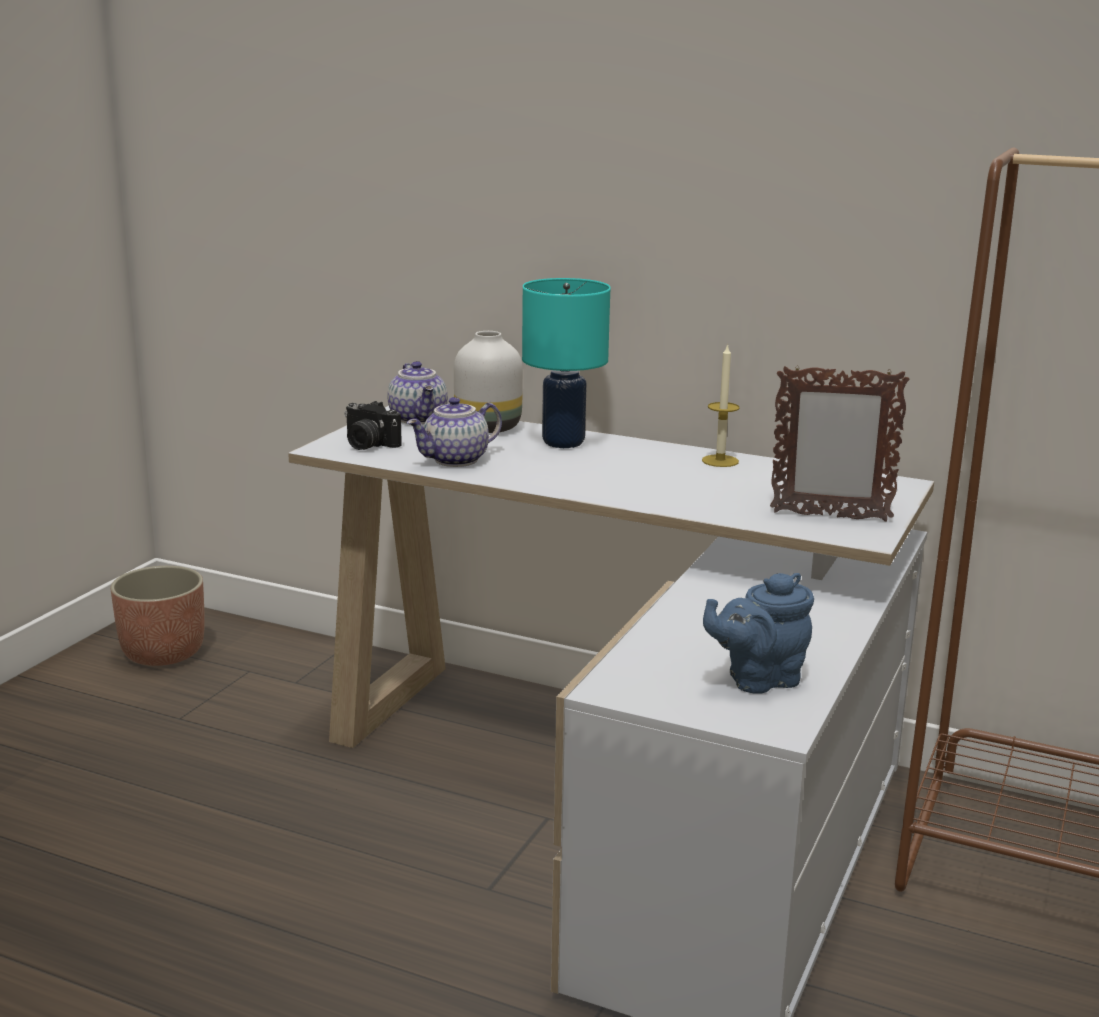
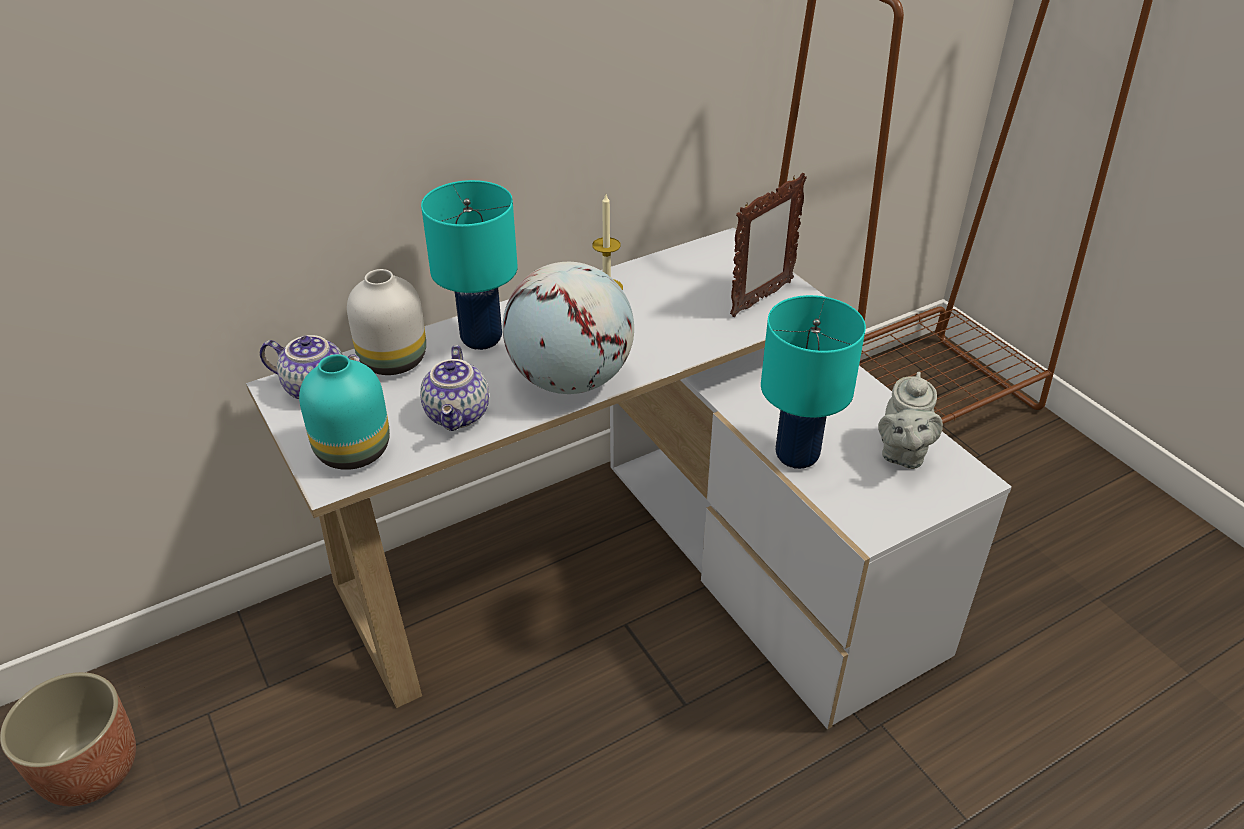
camera: 55 degrees left, 20 degrees up
(367, 445) = (354, 449): camera -> turquoise vase
(563, 480) = (571, 380): none -> globe
(664, 628) = (794, 455): none -> turquoise table lamp
(758, 679) = (902, 453): blue teapot -> grey teapot

